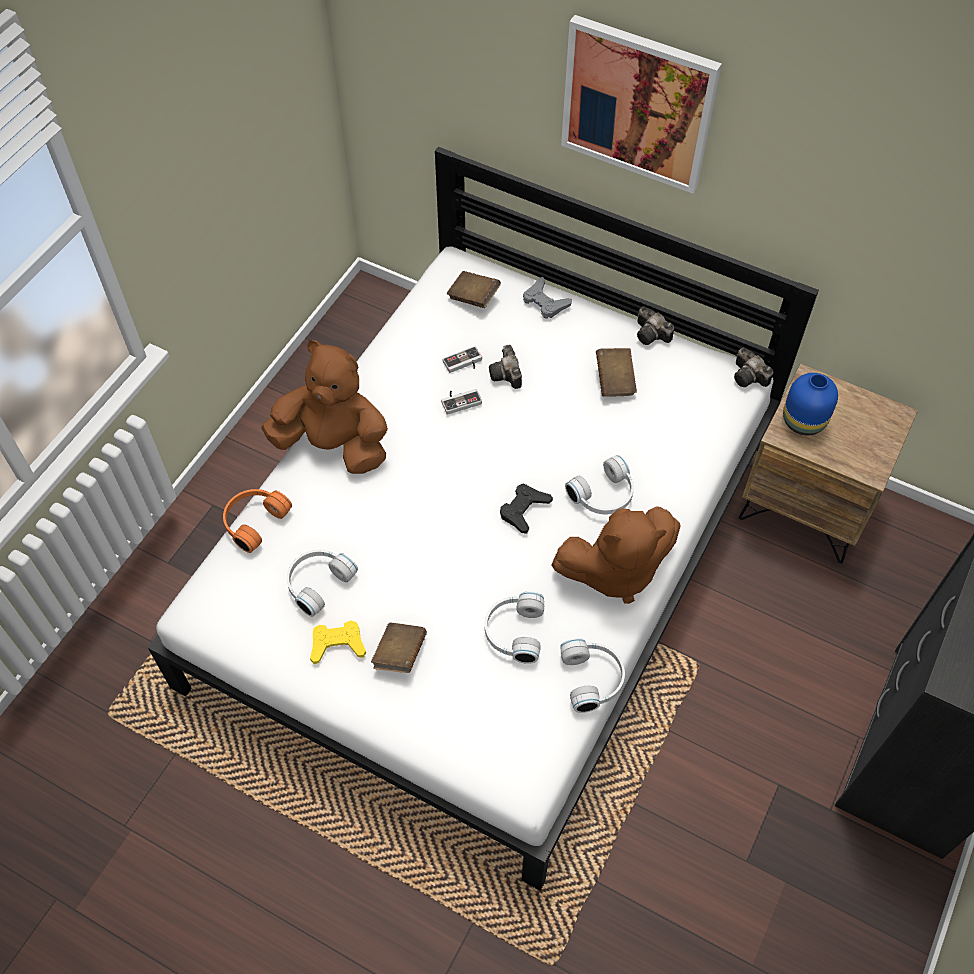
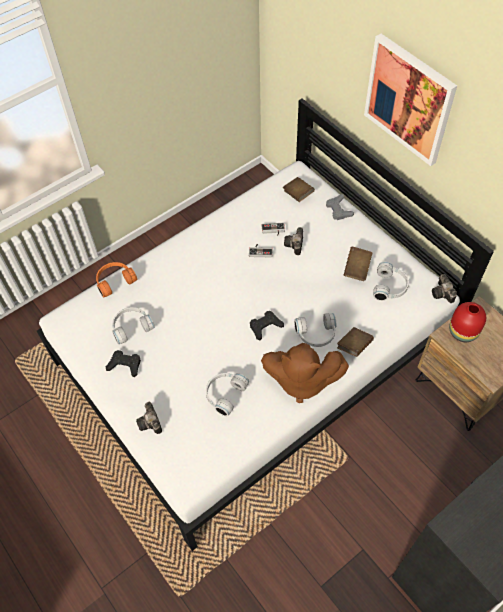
camera: 25 degrees right, 0 degrees up
(334, 445) = (178, 253): brown plush toy -> none
(337, 644) = (125, 365): yellow game controller -> black game controller
(400, 654) = (155, 383): brown book -> brown book (354, 346)
(593, 678) = (256, 439): white headphones -> white headphones (390, 287)
(652, 335) = (394, 249): camera -> camera (151, 423)
(804, 420) = (464, 332): blue vase -> red vase

